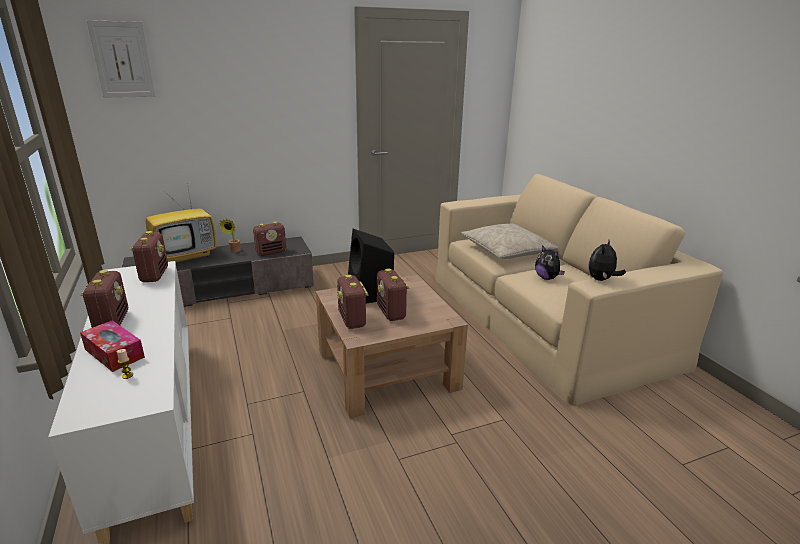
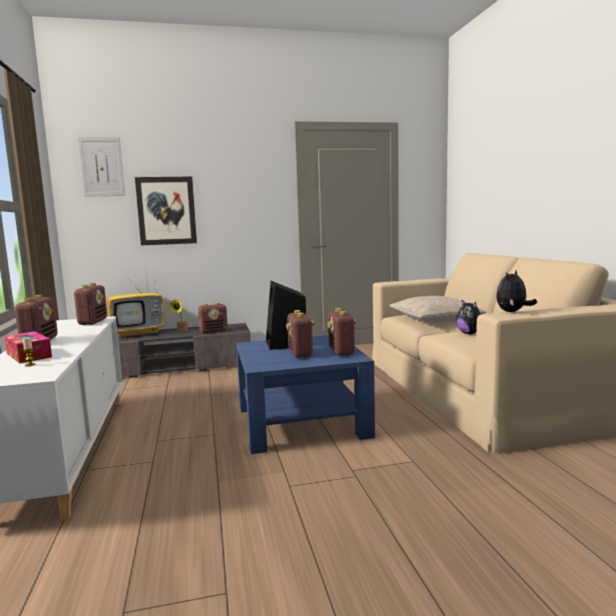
camera: 10 degrees right, 15 degrees down
(207, 114) = (166, 211): none -> picture
(352, 320) = (260, 357): radio -> radio (341, 352)
(387, 369) = (301, 421): brown coffee table -> blue coffee table

